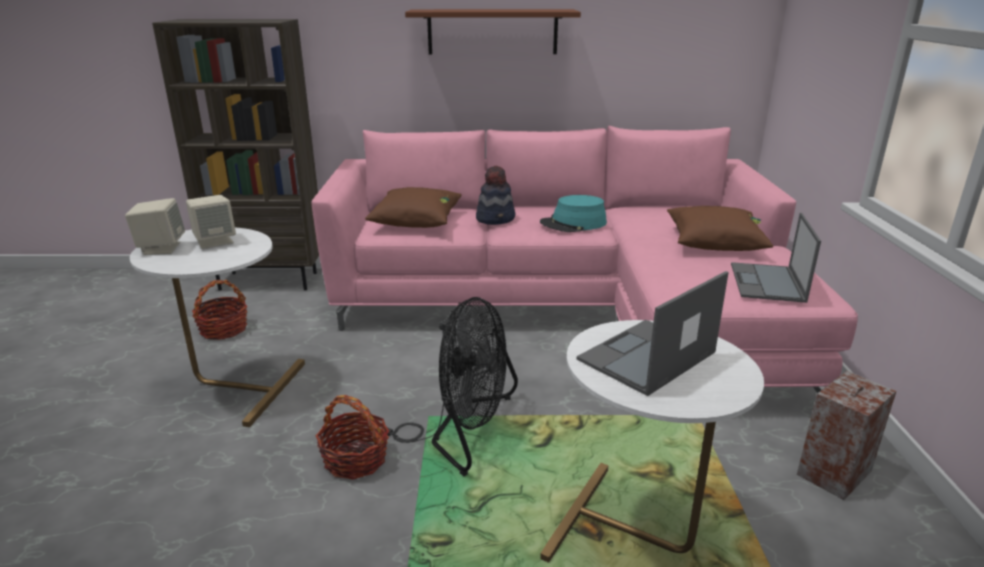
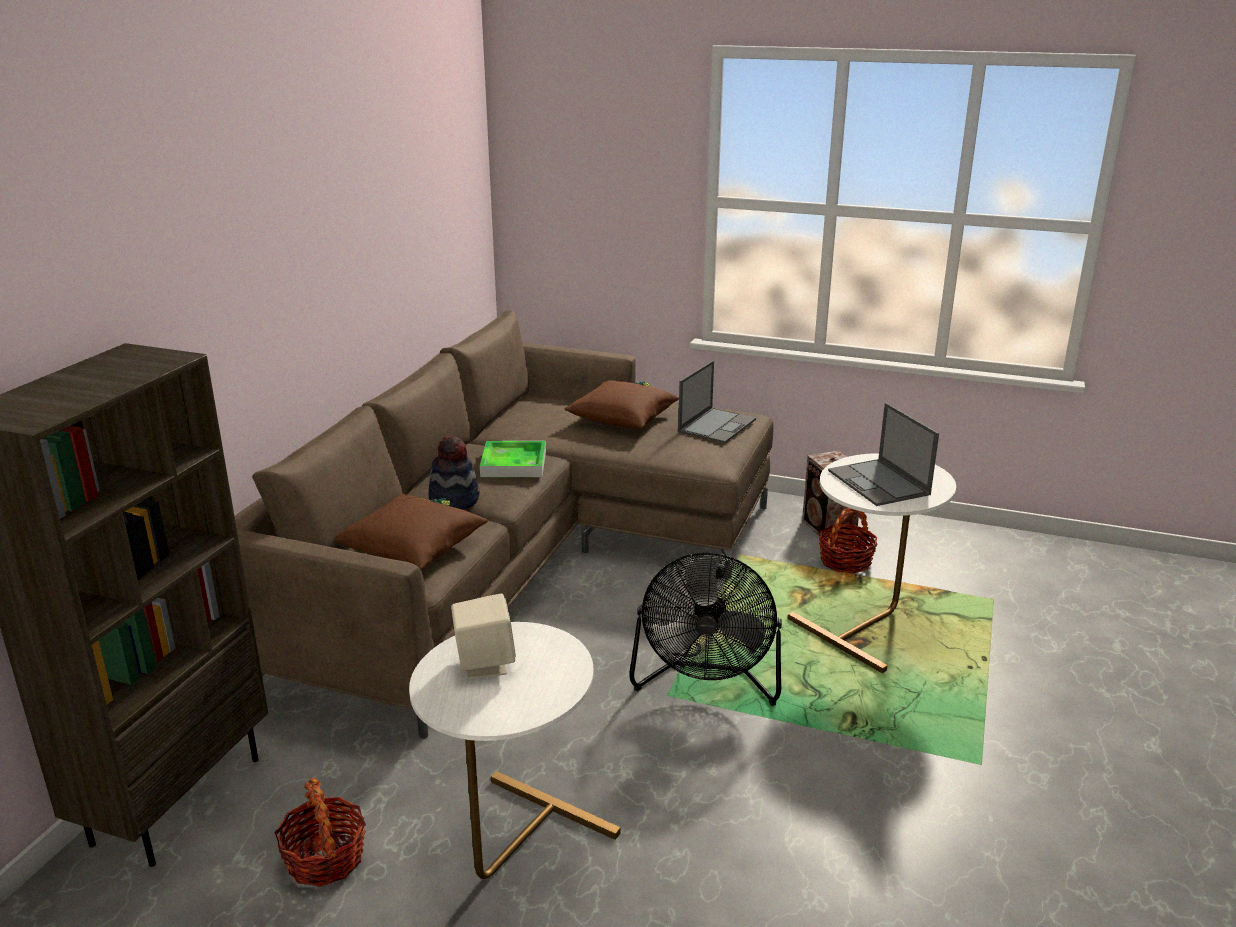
camera: 70 degrees left, 0 degrees up
(161, 248) = (478, 708): beige speaker -> none
(355, 459) = (719, 754): basket -> basket (845, 561)
(461, 430) = (702, 679): black fan -> black fan turned 150 degrees clockwise
(492, 32) = (316, 278): brown shelf -> none
(573, 223) = (513, 464): turquoise hat -> tray
(577, 312) = (522, 560): pink sofa -> brown sofa
(767, 283) = (717, 425): laptop -> laptop turned 90 degrees counterclockwise

